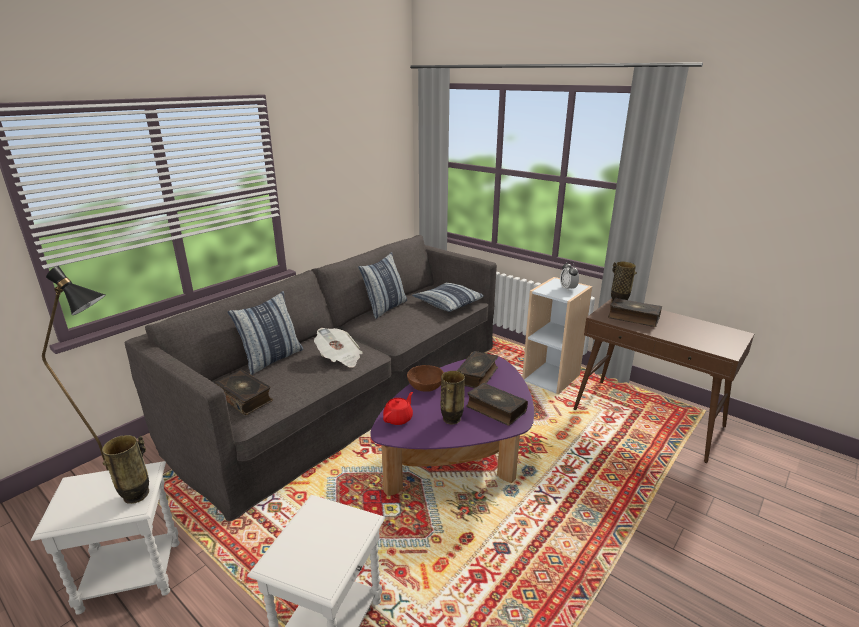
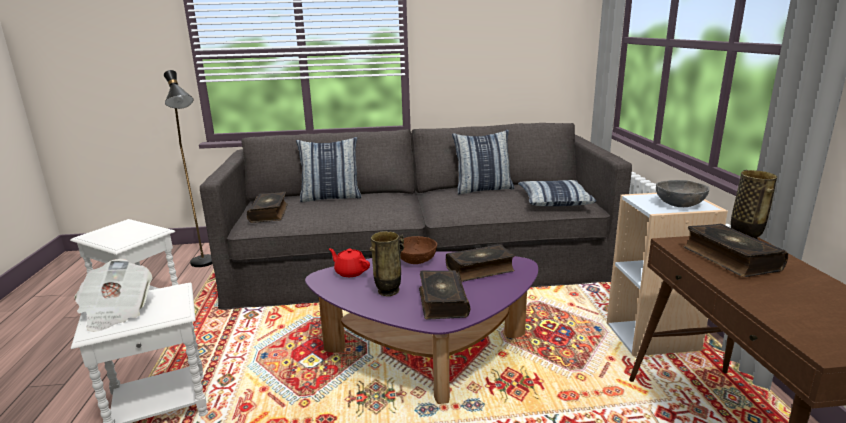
camera: 45 degrees right, 5 degrees down
(136, 495) = (130, 240): vase -> none
(339, 358) = (375, 211): newspaper -> newspaper (116, 311)
(398, 418) = (350, 272): red teapot -> red teapot turned 135 degrees counterclockwise
(568, 289) = (679, 204): alarm clock -> grey bowl

